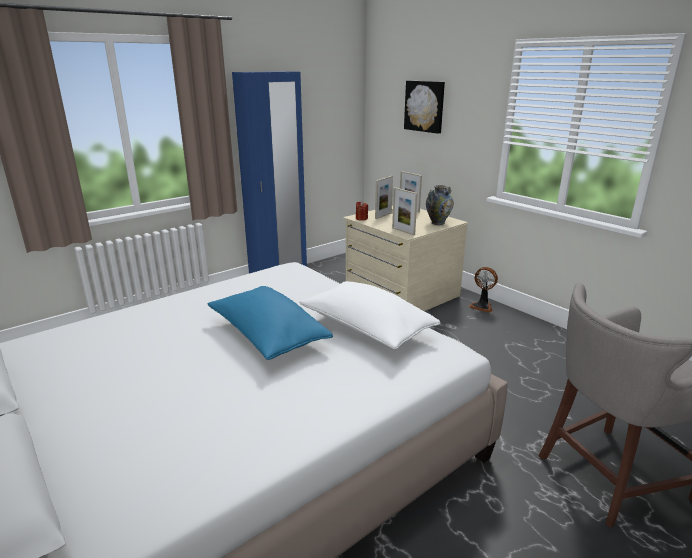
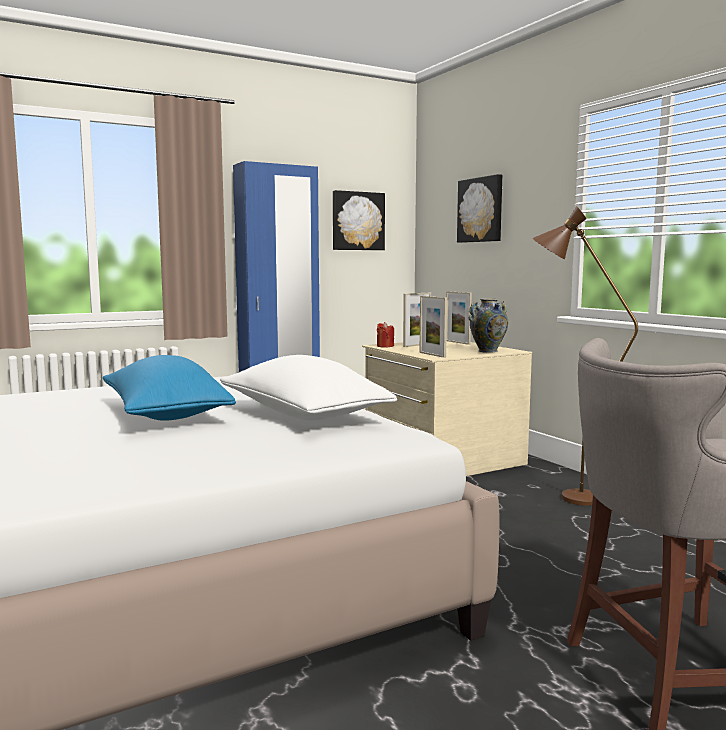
camera: 10 degrees right, 15 degrees down
(325, 109) = (357, 221): none -> picture
(482, 306) = (556, 476): fan -> none
(495, 326) = (565, 497): none -> brown floor lamp

